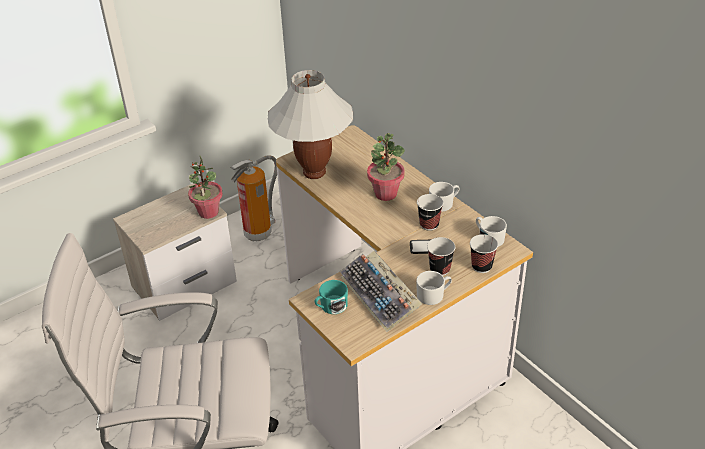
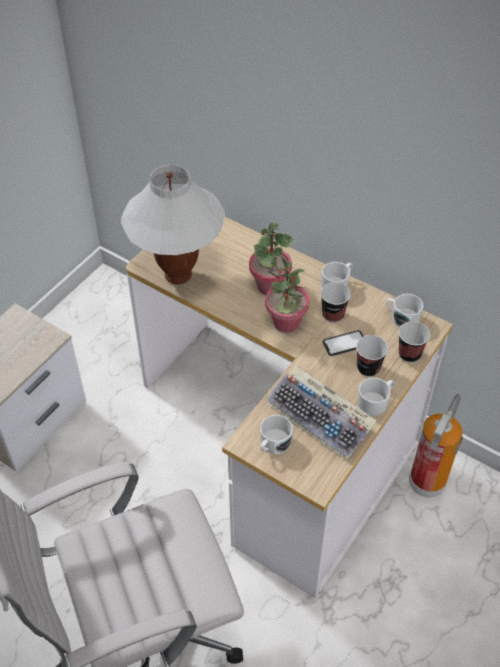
camera: 20 degrees left, 10 degrees up
(208, 212) = (49, 339): potted plant -> potted plant (286, 323)
(259, 233) = (87, 334): fire extinguisher -> fire extinguisher (427, 481)
(331, 306) = (273, 444): turquoise mug -> white mug

